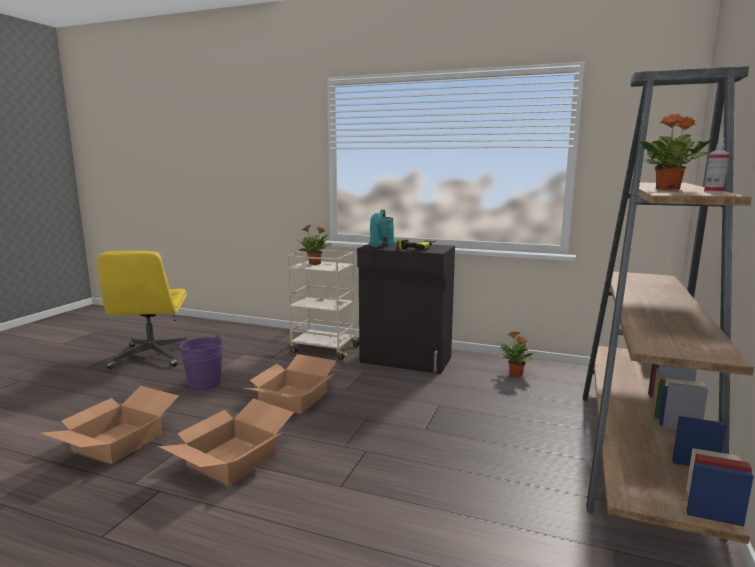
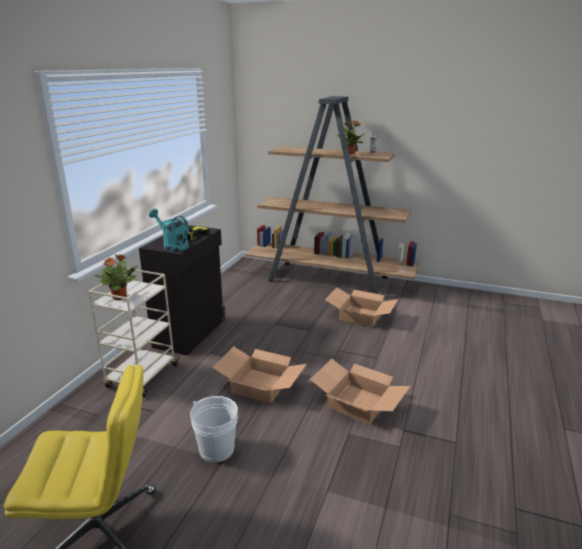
camera: 90 degrees left, 10 degrees up
(118, 441) = (342, 478): cardboard box -> cardboard box (359, 316)
(204, 383) = (217, 449): purple bucket -> white bucket
(381, 246) = (172, 245): turquoise watering can -> turquoise watering can turned 150 degrees counterclockwise
(516, 374) = (230, 294): potted plant -> none

